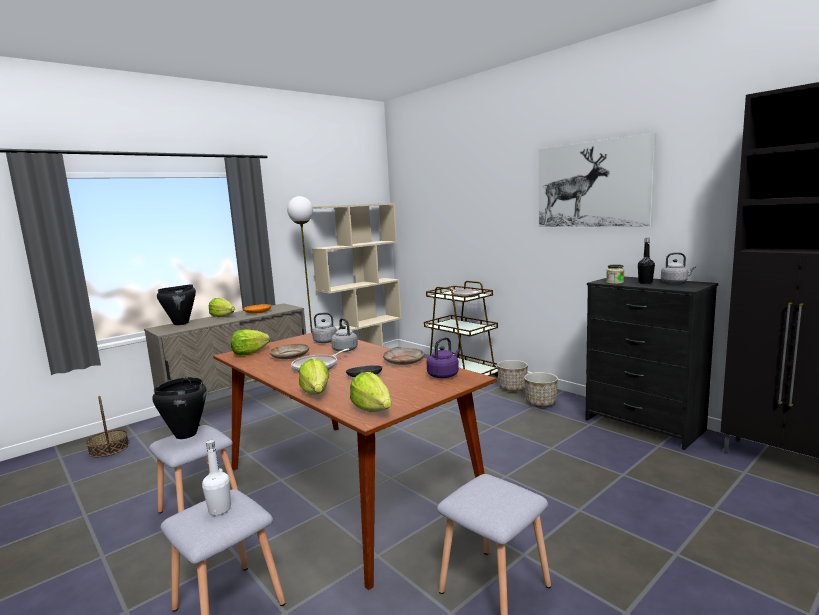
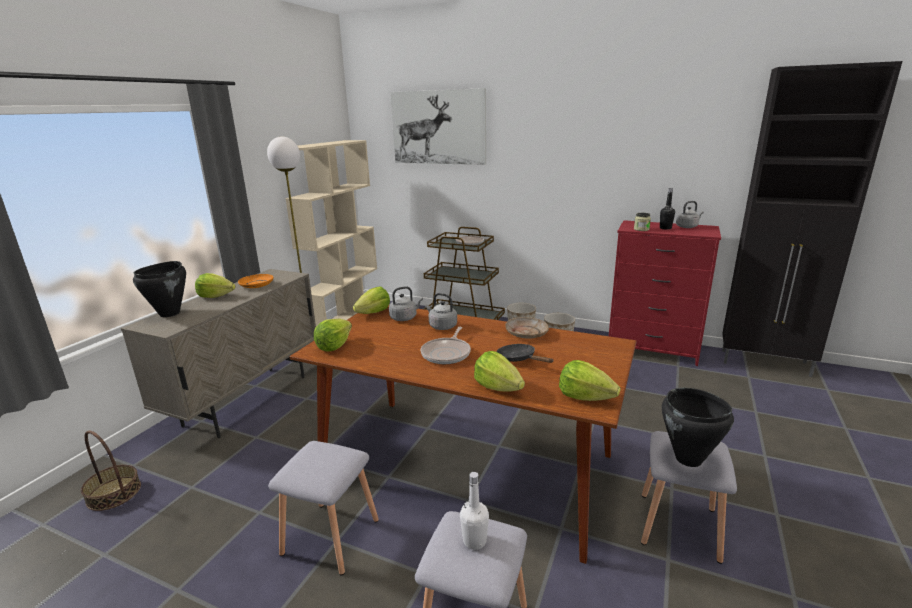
camera: 25 degrees left, 10 degrees up
(185, 435) = (310, 460): black cooking pot -> black cooking pot (688, 459)
(290, 356) = (393, 343): beige plate -> none
(310, 336) = (374, 313): none -> lettuce
(444, 375) = (588, 344): purple kettle -> none
(592, 184) = (606, 133): picture -> picture (438, 127)
(643, 425) = (652, 349): black dresser -> red dresser

